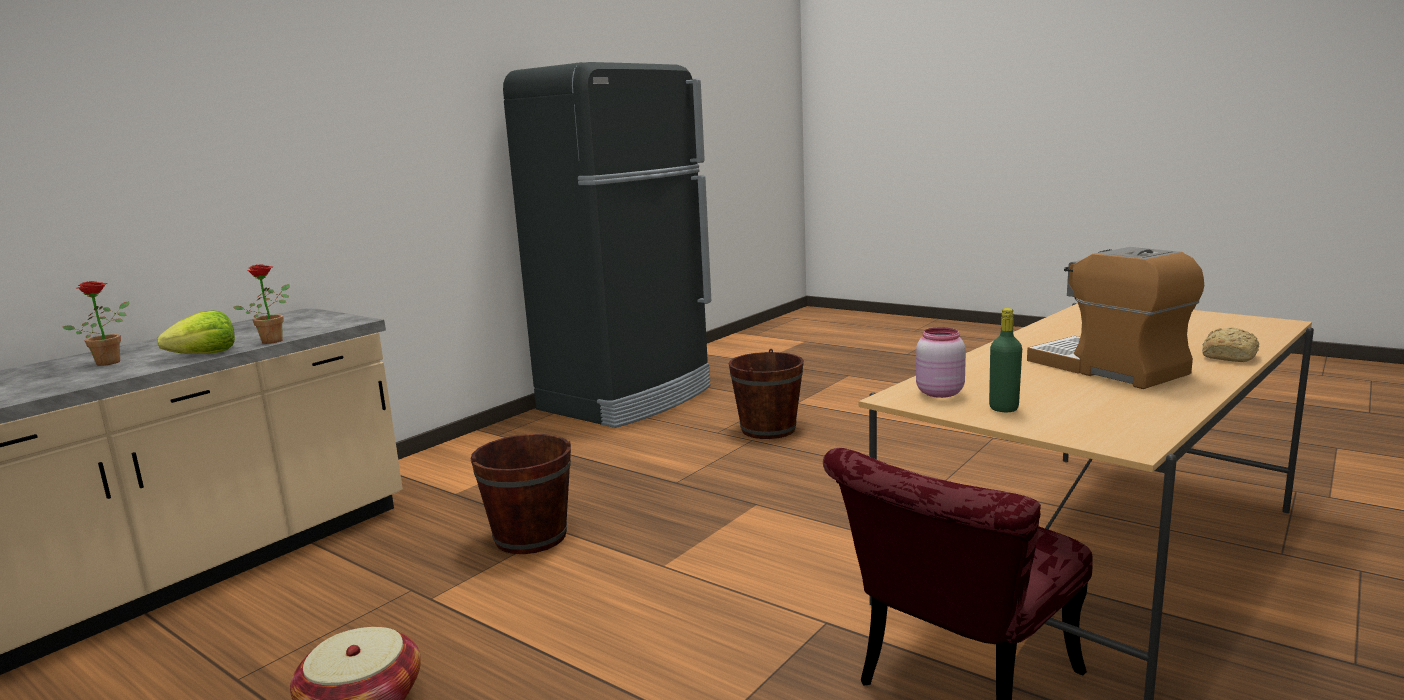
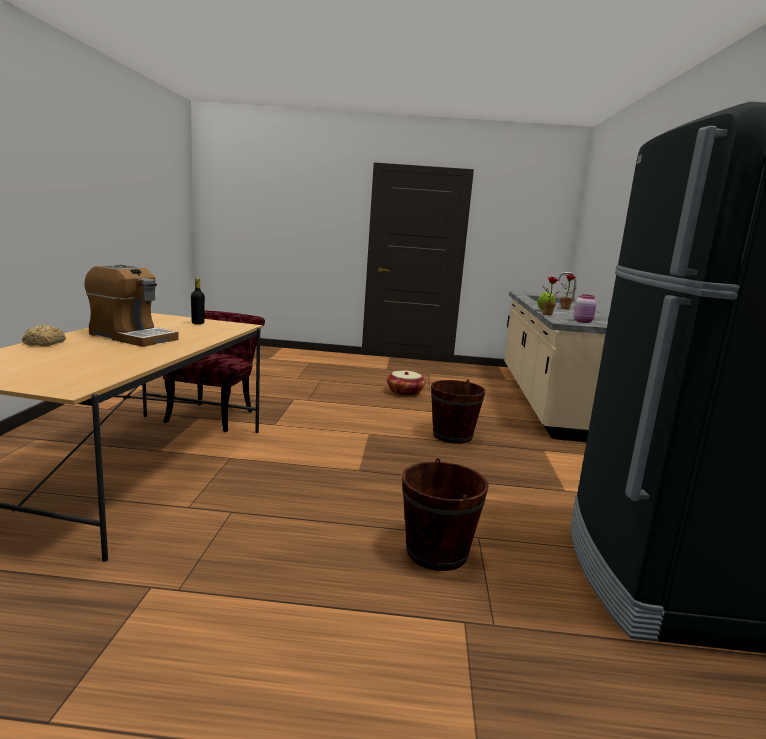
camera: 145 degrees right, 0 degrees up
(938, 392) = (227, 327): pink jar -> pink jar (583, 321)
(1003, 408) = (198, 323): green bottle -> black bottle

